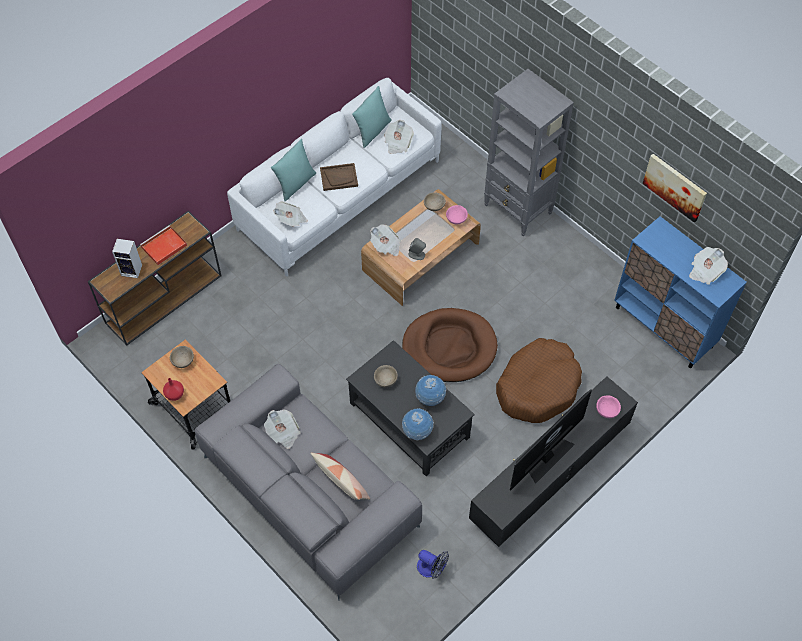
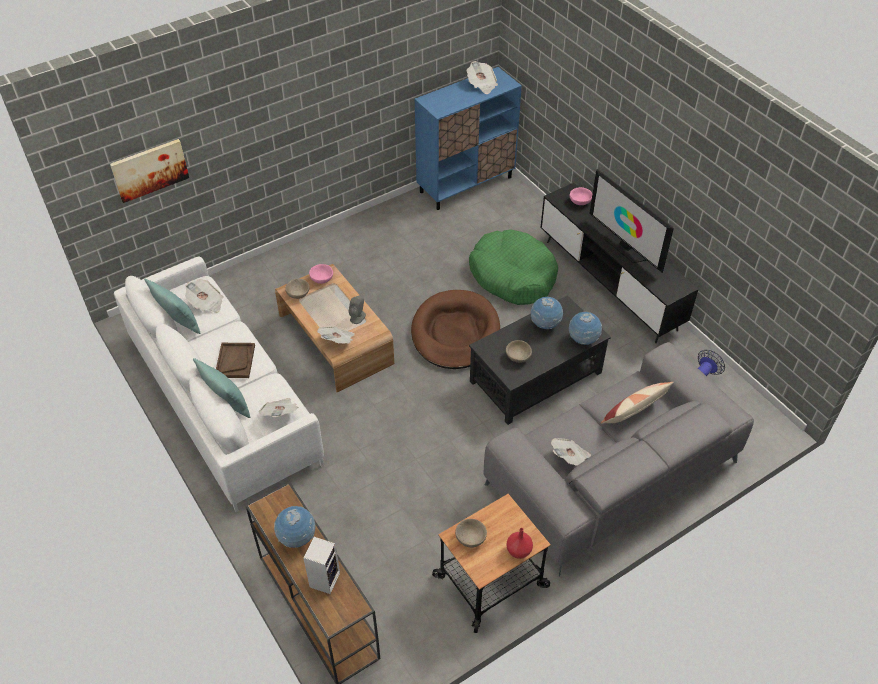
camera: 80 degrees left, 10 degrees down
(163, 247) = (297, 538): red tray -> globe
(518, 209) = (302, 255): grey bookcase -> none
(537, 386) = (513, 275): brown dog bed -> green dog bed
(675, 187) = (413, 57): picture -> picture (149, 169)

